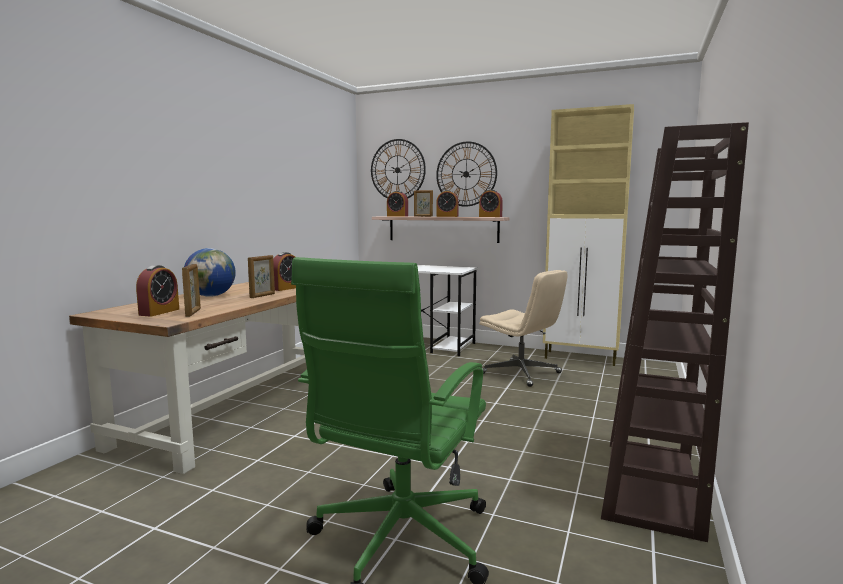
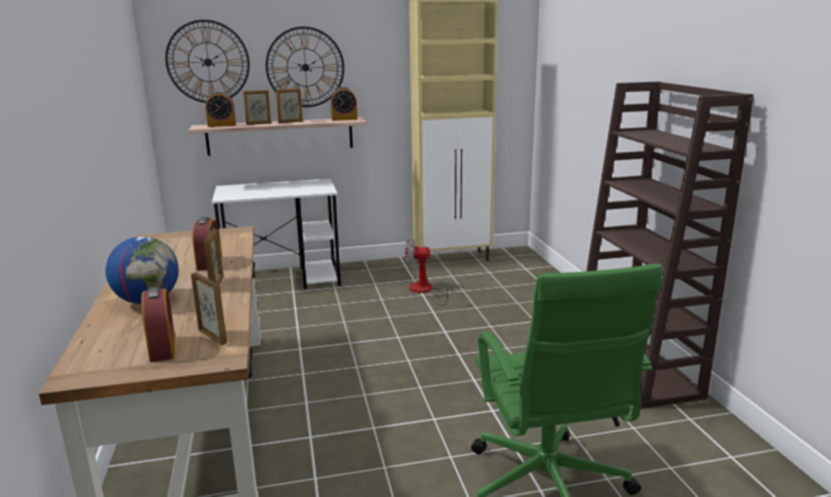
camera: 35 degrees left, 10 degrees up
(447, 216) = (290, 122): alarm clock -> picture frame
(521, 373) = (425, 291): beige office chair -> fan

